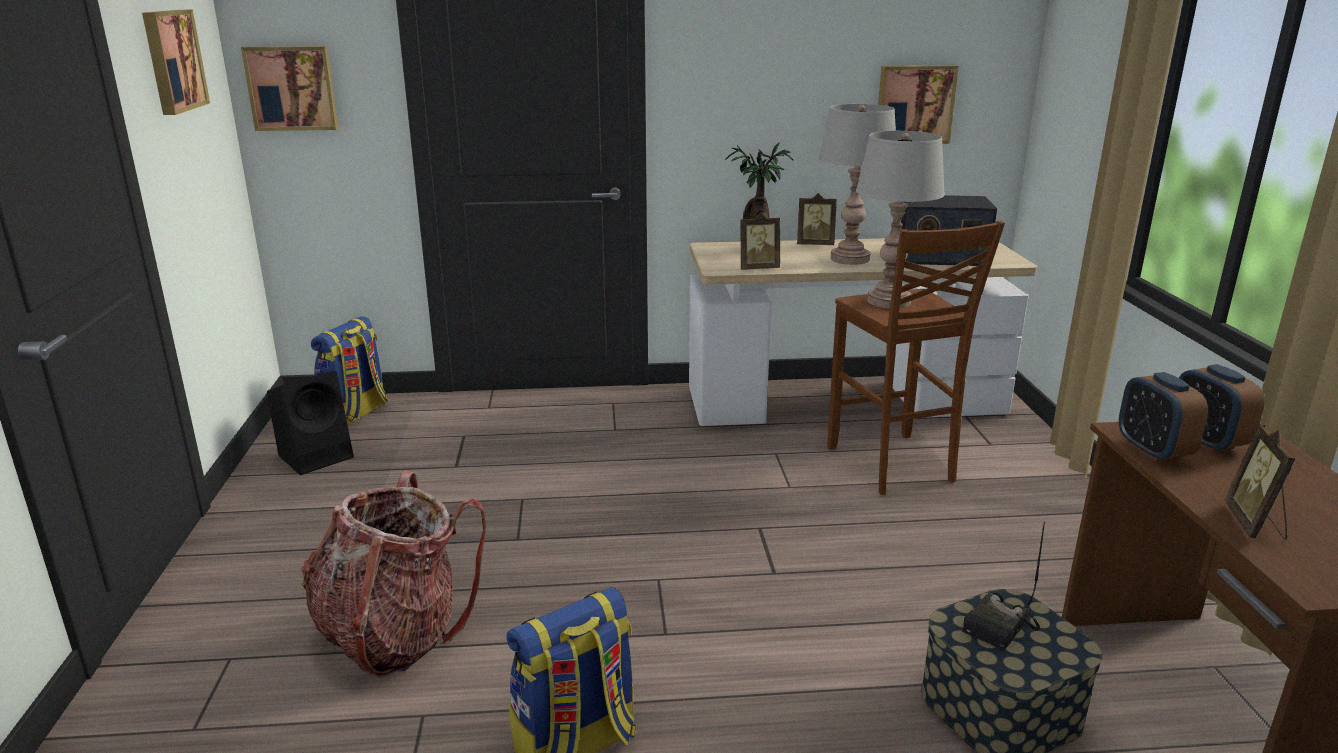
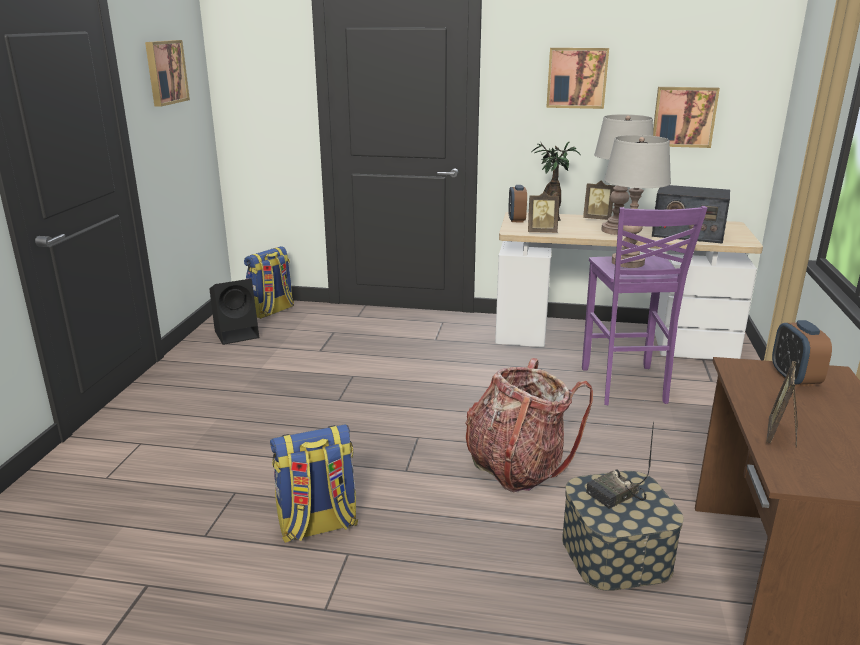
camera: 15 degrees right, 0 degrees up
(292, 88) = (247, 92): picture -> picture (577, 77)
(395, 635) = (238, 445): backpack -> backpack (517, 467)
(892, 465) = (625, 386): brown stool -> purple stool
(1153, 450) = (745, 379): alarm clock -> alarm clock (516, 219)

